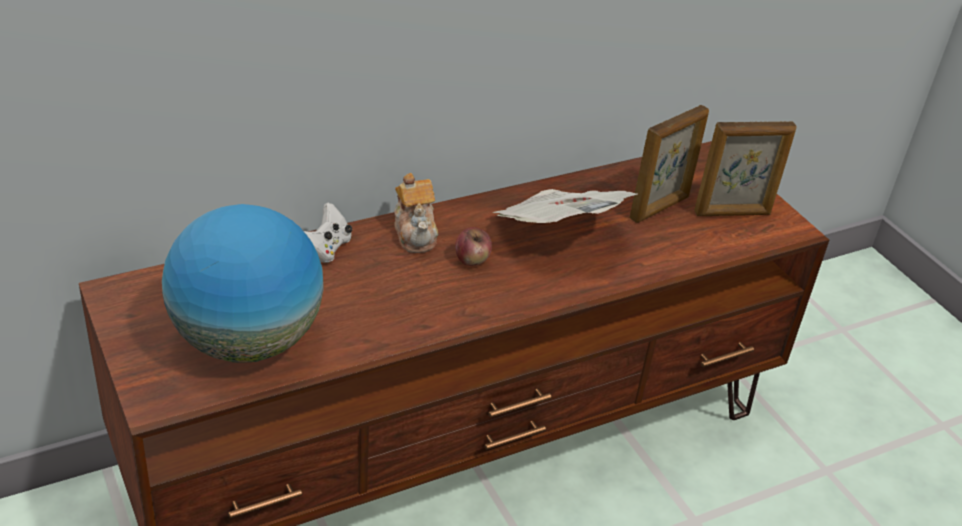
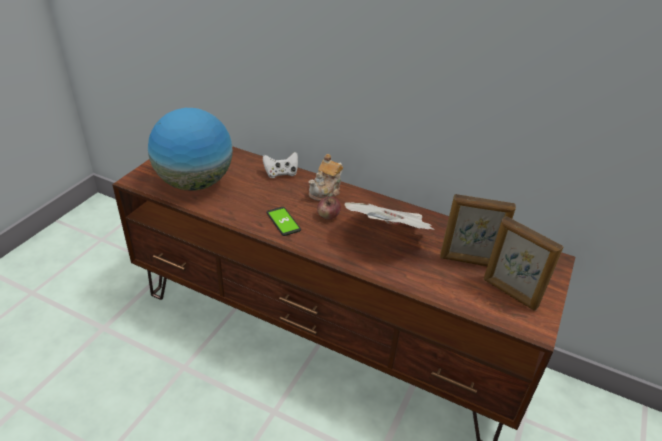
camera: 55 degrees right, 0 degrees up
(442, 303) = (283, 222): none -> phone

